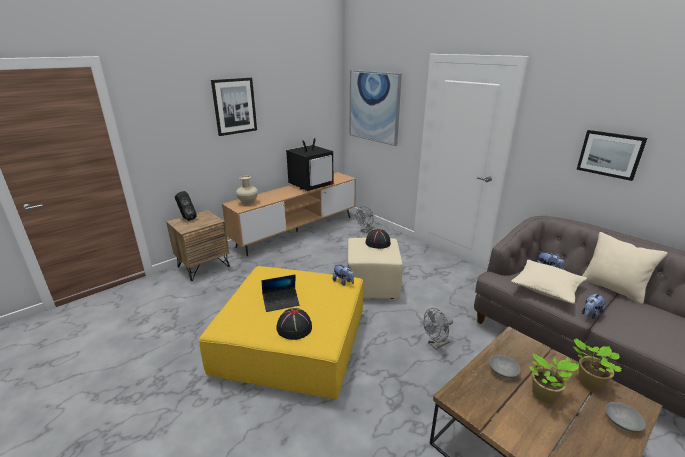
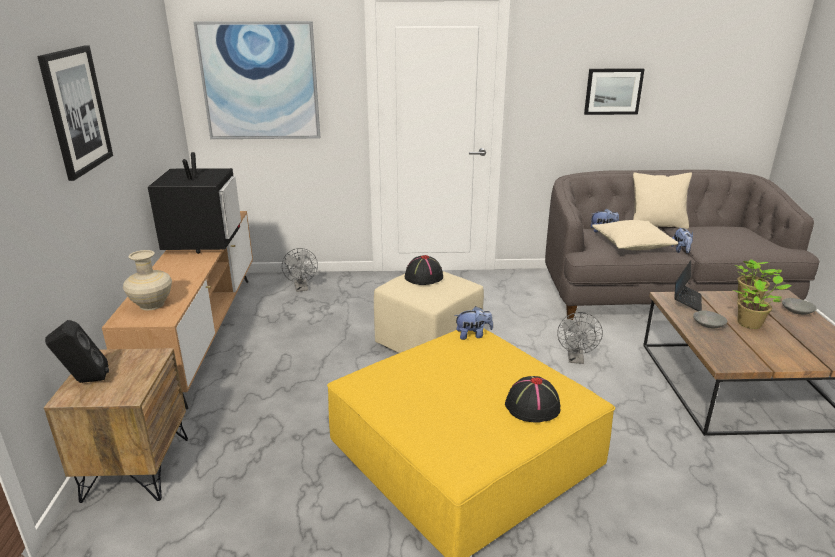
camera: 50 degrees left, 0 degrees up
(281, 302) = (461, 395): laptop -> laptop (687, 301)

